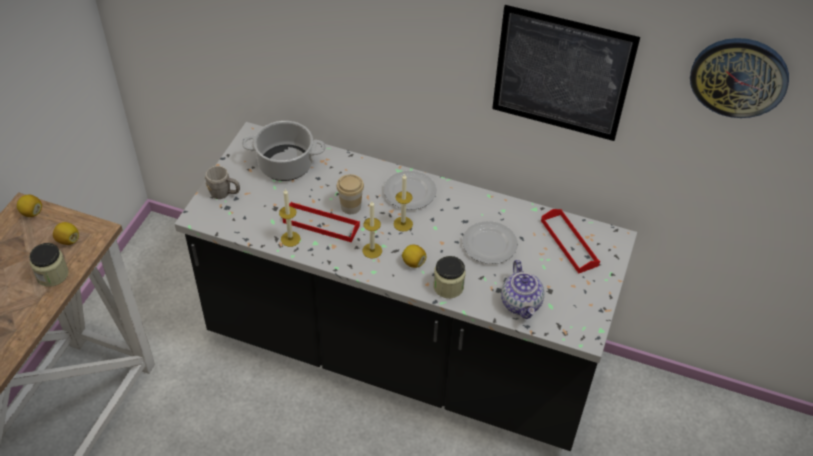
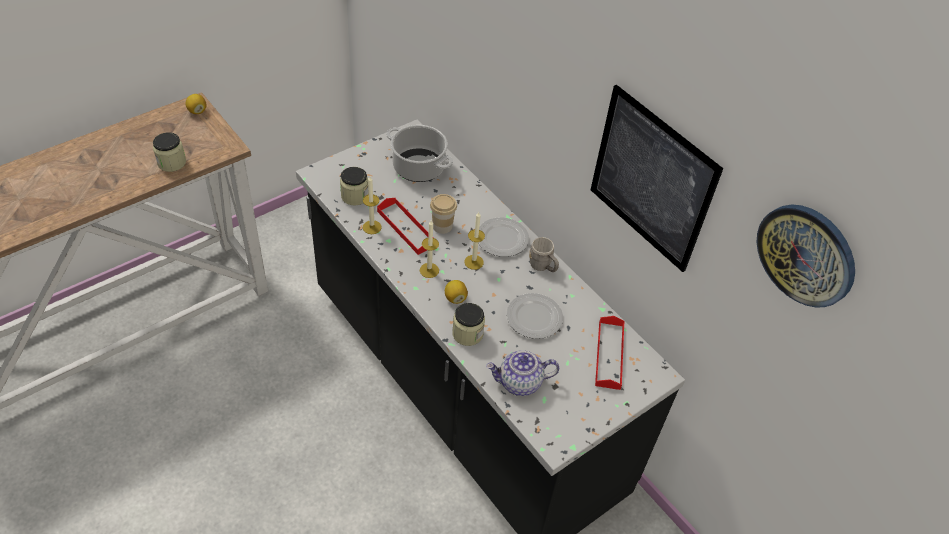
camera: 30 degrees right, 0 degrees up
(68, 240) = (204, 143): lemon -> none
(224, 193) = (352, 166): grey mug -> grey mug (543, 267)
(250, 219) = (355, 196): none -> jar
(521, 303) = (519, 383): teapot -> teapot turned 60 degrees clockwise

